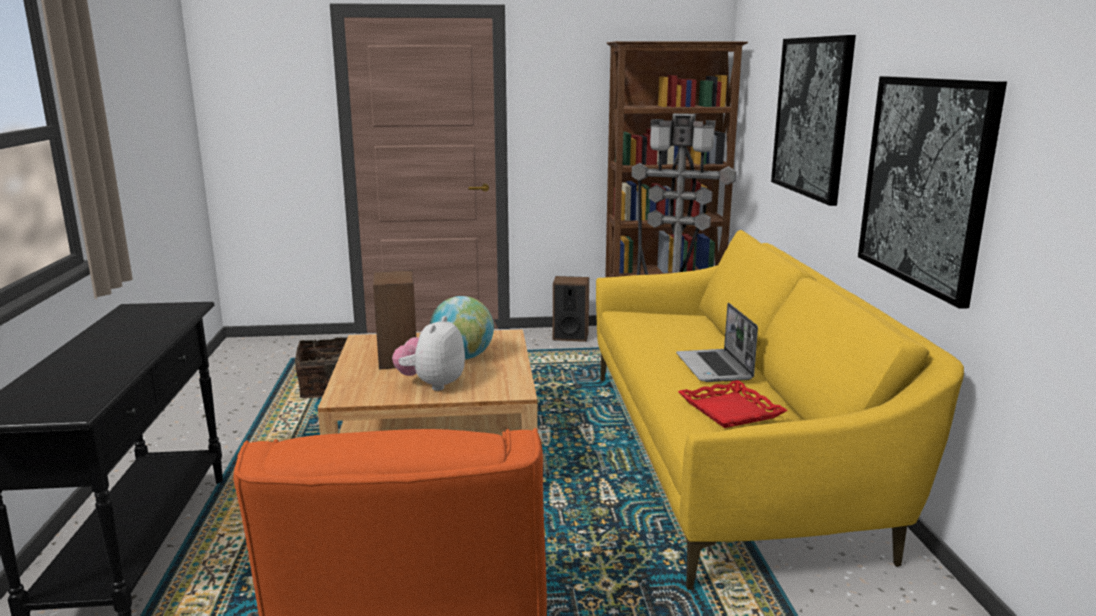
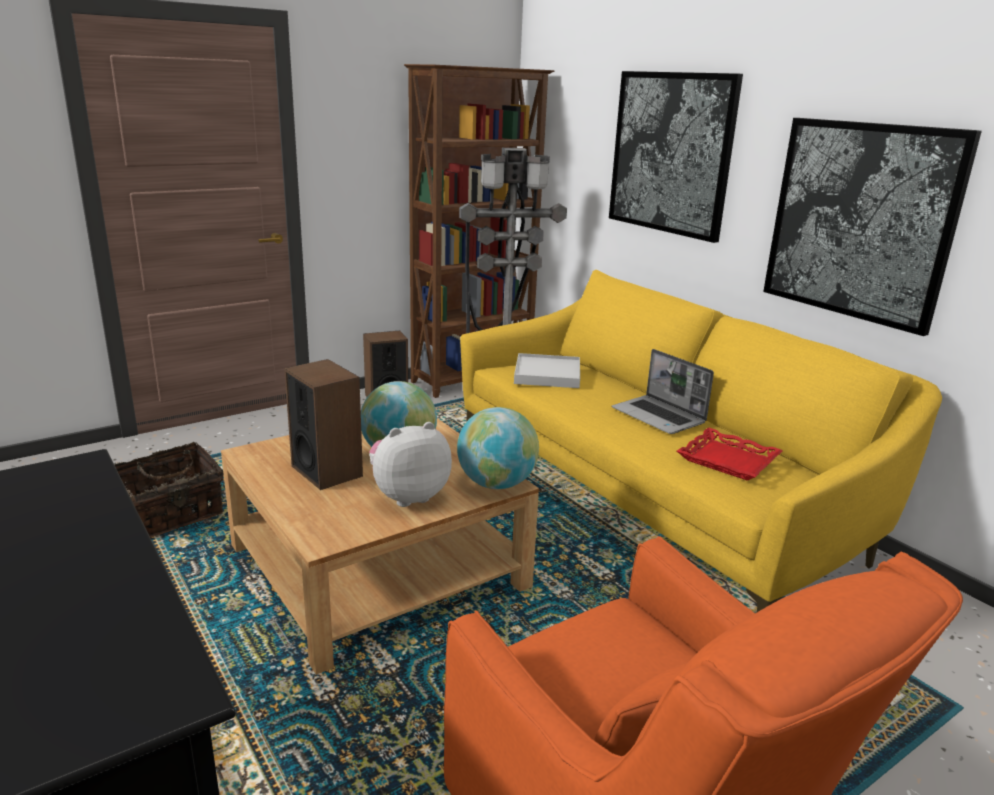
camera: 30 degrees left, 5 degrees up
(432, 384) = (408, 496): plush toy -> plush toy turned 75 degrees clockwise
(507, 390) = (496, 484): none -> globe
(657, 321) = (547, 374): none -> white tray

